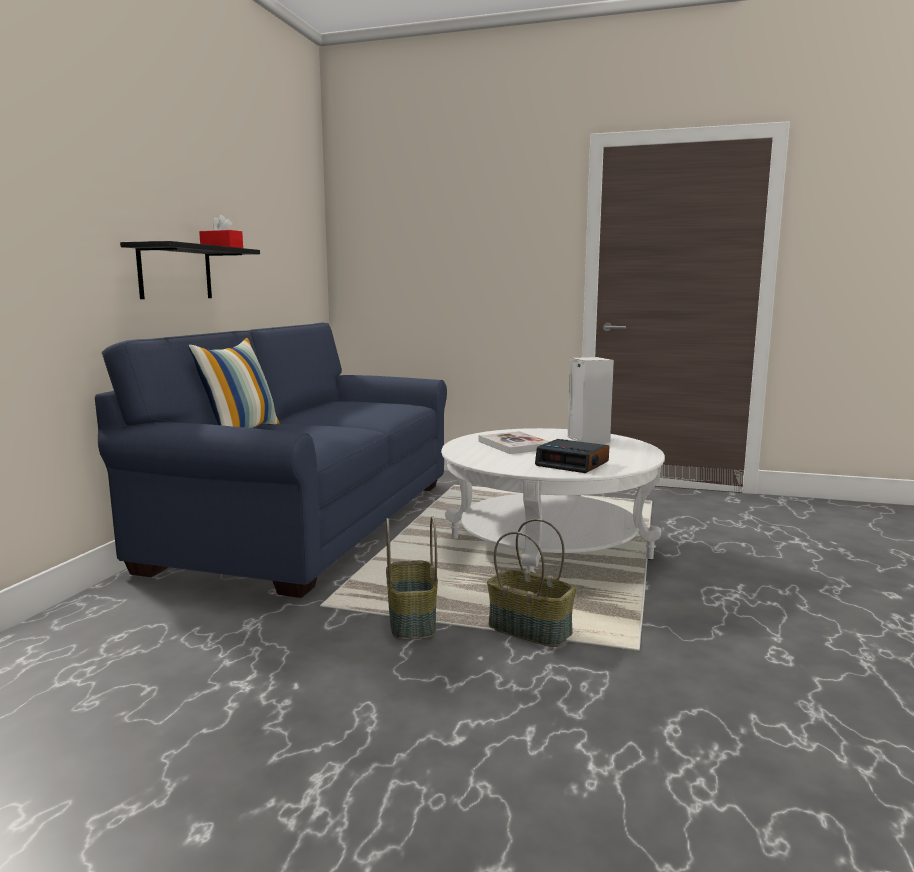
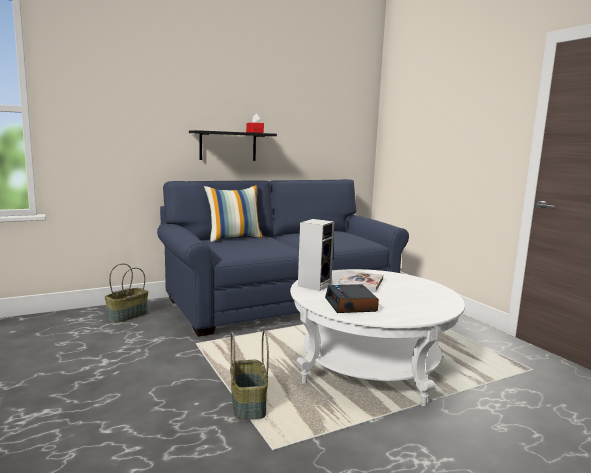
camera: 45 degrees right, 0 degrees up
(413, 621) = (212, 370): basket -> basket (127, 316)
(586, 439) = (424, 293): speaker -> speaker (314, 284)

